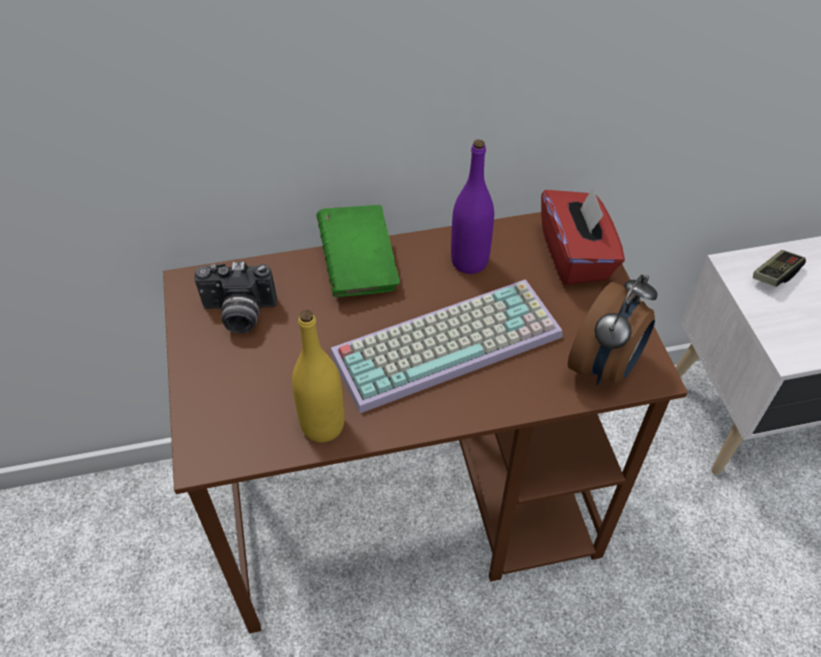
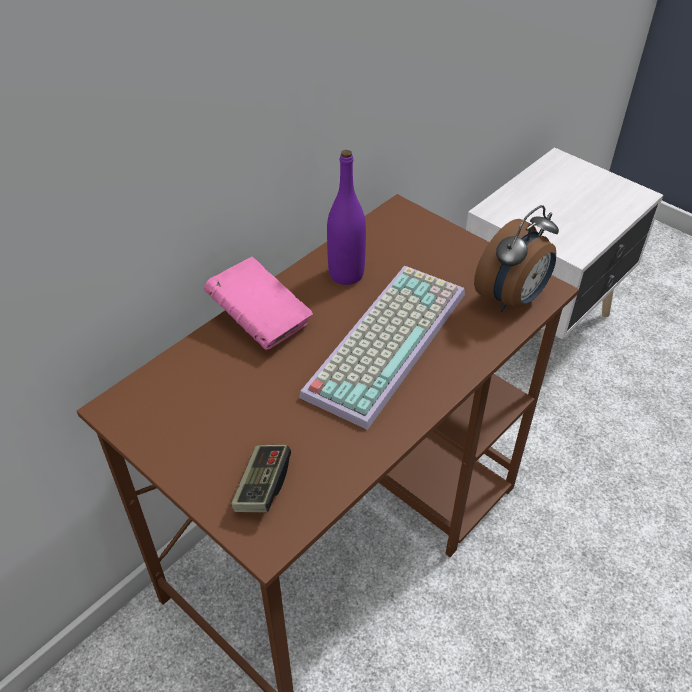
camera: 35 degrees left, 5 degrees down
(239, 314) = (188, 409): camera -> none
(322, 425) = (346, 455): yellow bottle -> none
(359, 267) = (260, 320): green book -> pink book
(576, 256) = (421, 234): red tissue box -> none
(605, 366) = (512, 299): alarm clock -> alarm clock turned 45 degrees clockwise
(775, 275) = (522, 205): game controller -> game controller (262, 486)

